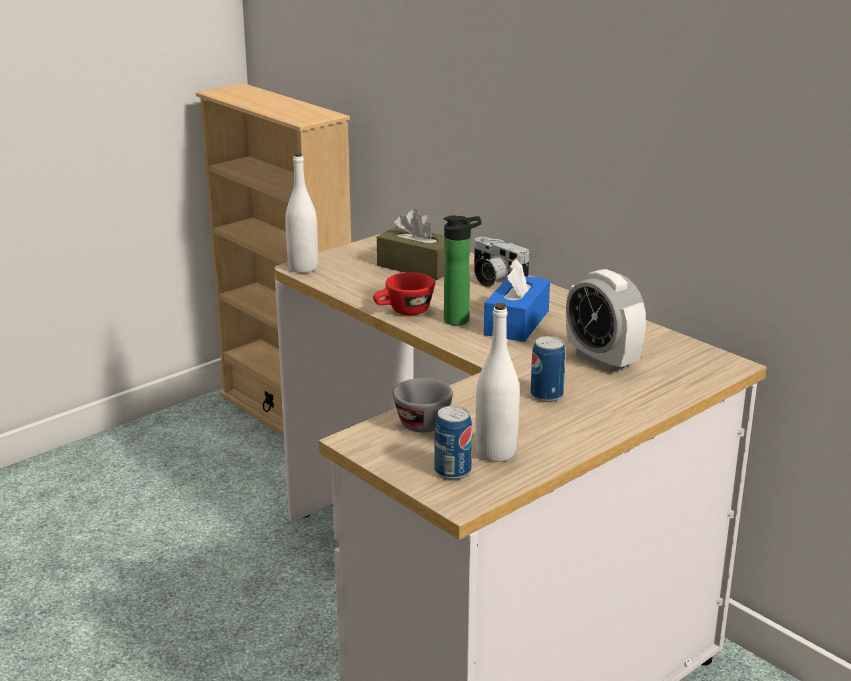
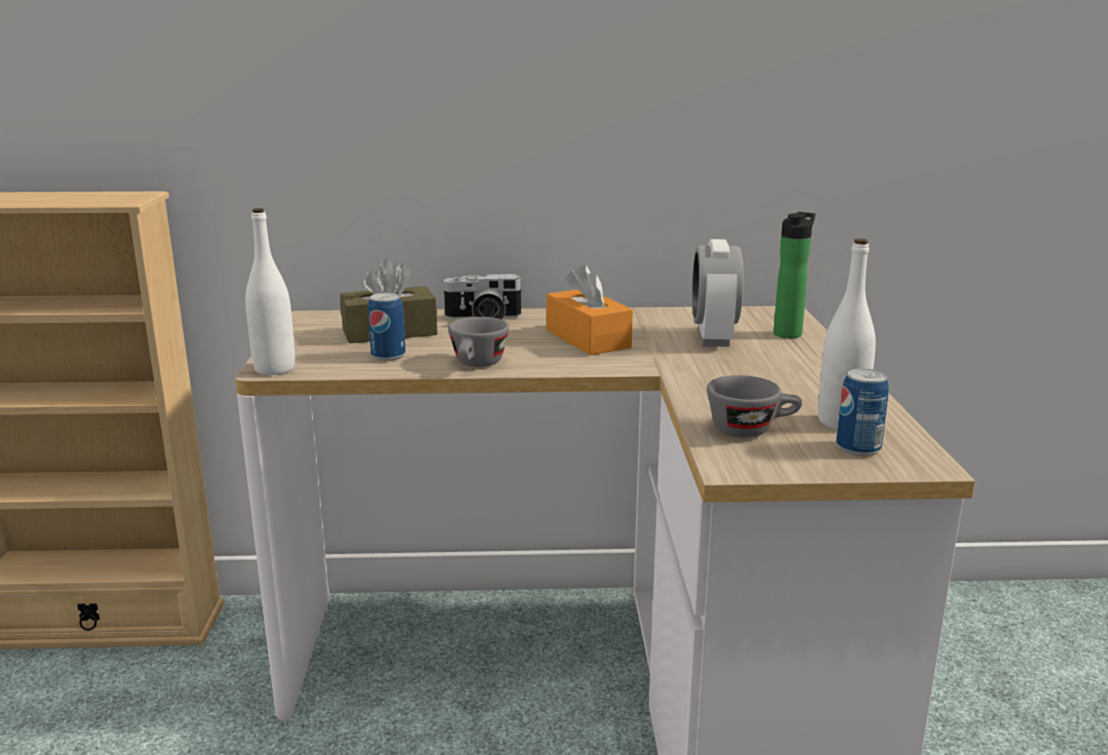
camera: 50 degrees left, 5 degrees down
(403, 312) = (477, 365): red cup -> grey cup
(460, 320) = (542, 353): bottle -> bottle (789, 333)
(516, 323) = (588, 339): blue tissue box -> orange tissue box
(546, 395) = (751, 372): can -> can (388, 356)
(602, 360) = (713, 338): alarm clock -> alarm clock turned 90 degrees clockwise

